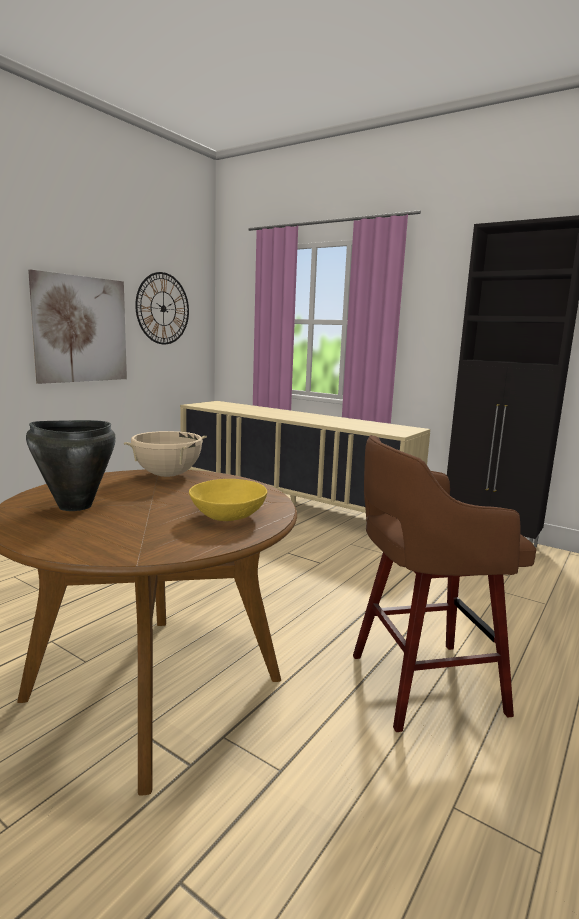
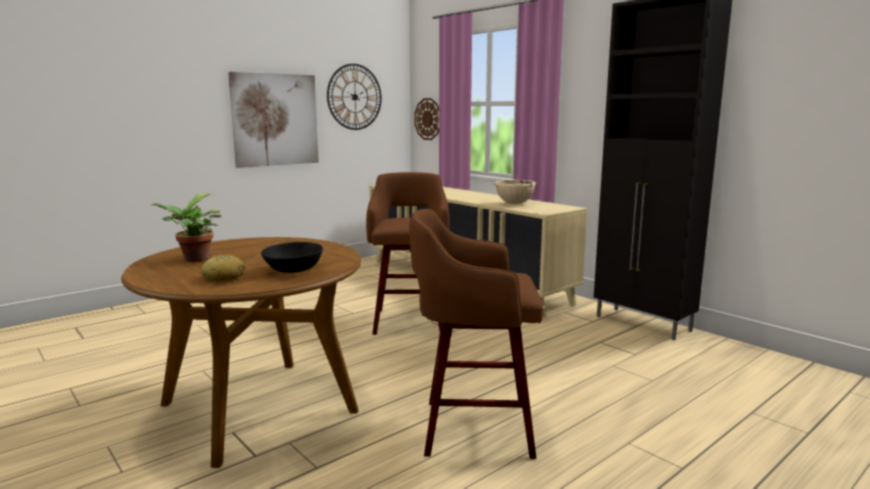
camera: 15 degrees right, 0 degrees up
(74, 506) = (193, 259): black cooking pot -> potted plant
(147, 532) = (223, 277): none -> bread
(167, 475) = (284, 241): beige cooking pot -> beige cooking pot (514, 204)
(227, 516) = (293, 270): yellow bowl -> black bowl
(237, 336) = (428, 119): none -> wall clock
(265, 553) = (409, 320): none -> brown stool

